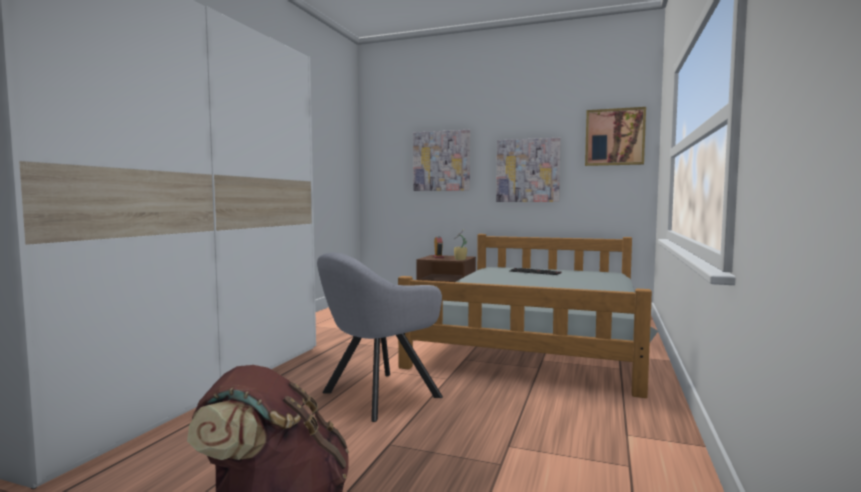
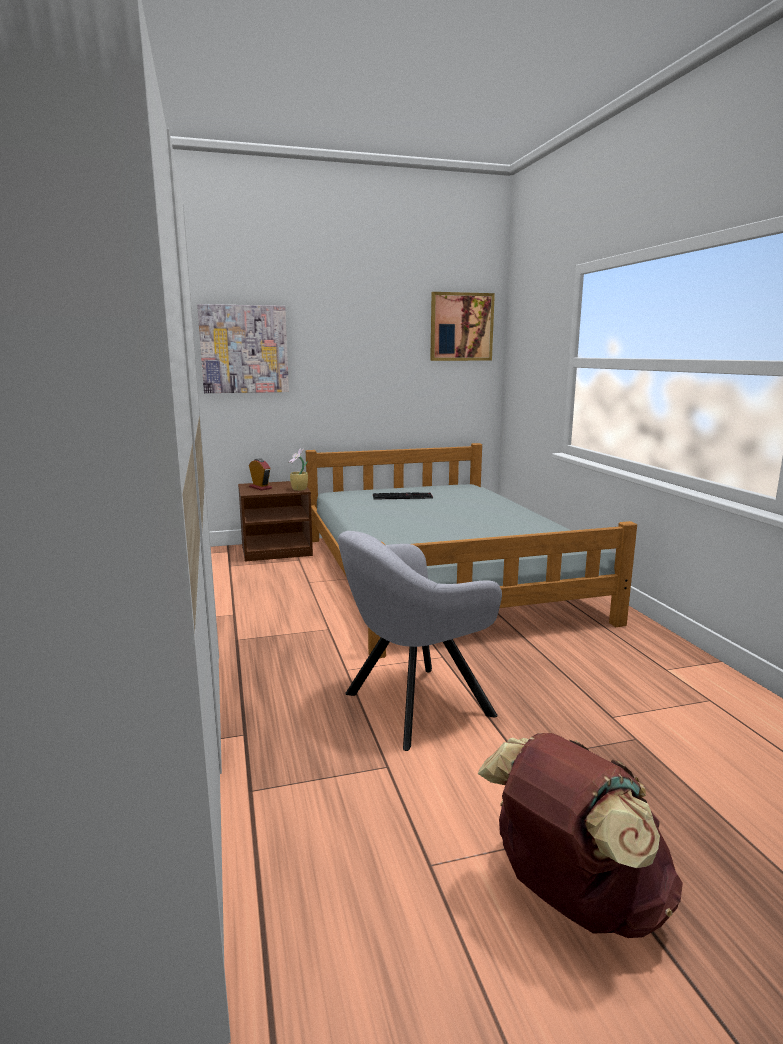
camera: 35 degrees left, 10 degrees up
(375, 396) = (410, 706): grey armchair -> grey armchair turned 45 degrees clockwise
(528, 170) = (364, 365): picture -> none

